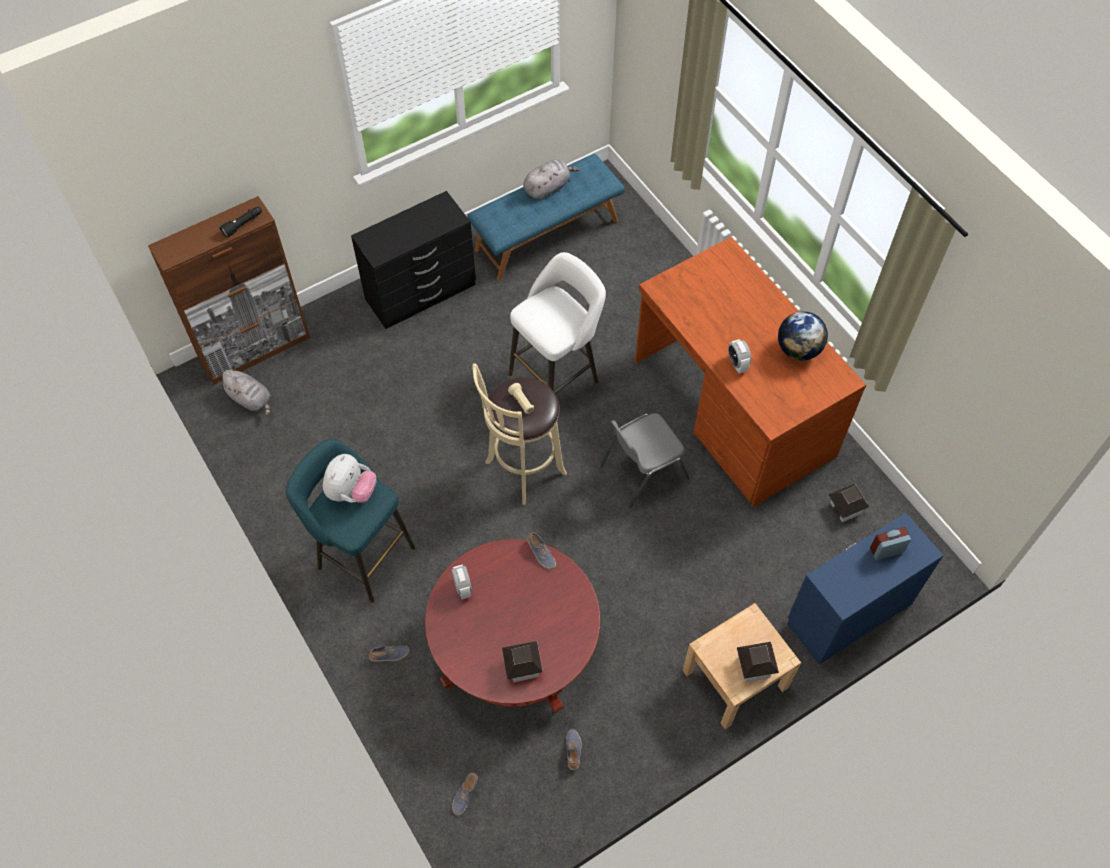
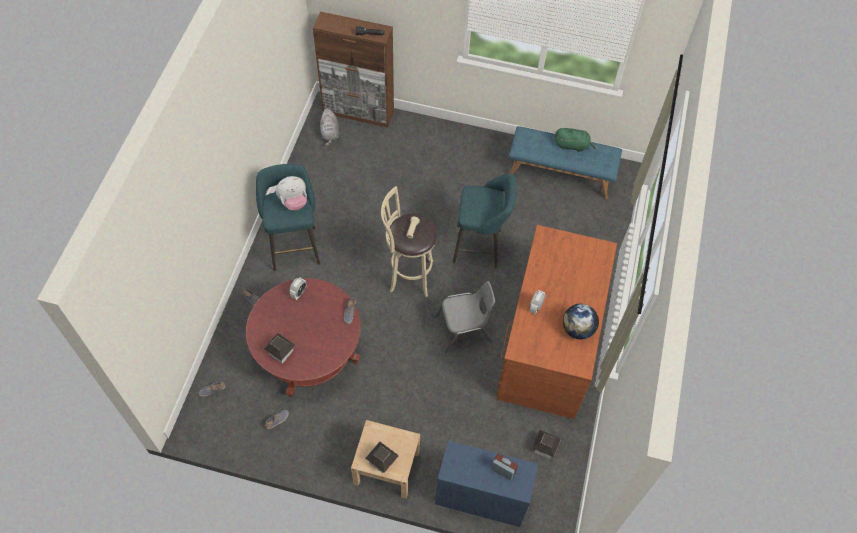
camera: 45 degrees right, 0 degrees up
(422, 293) = (463, 150): black dresser -> none
(548, 187) = (573, 145): grey plush toy -> green plush toy
(557, 375) = (480, 246): white stool -> turquoise stool
(642, 471) = (464, 330): grey chair -> grey chair turned 150 degrees clockwise

